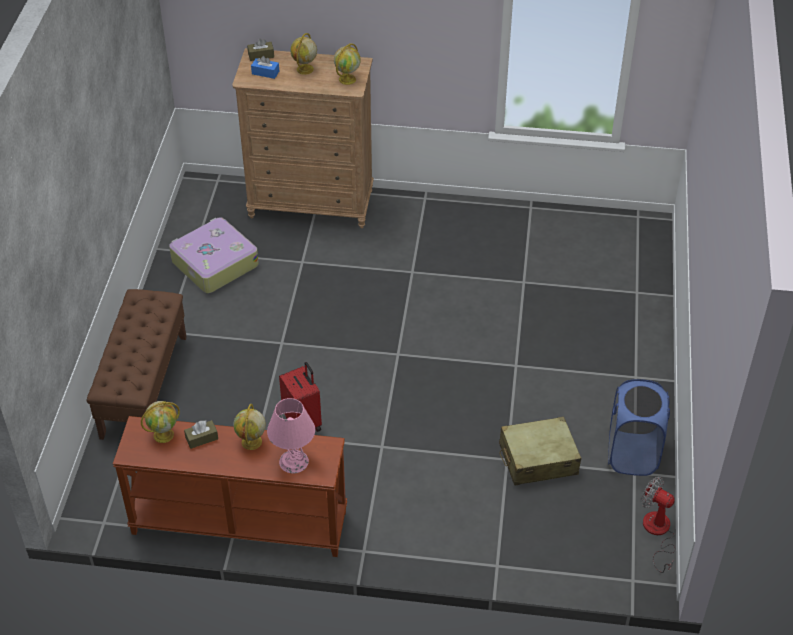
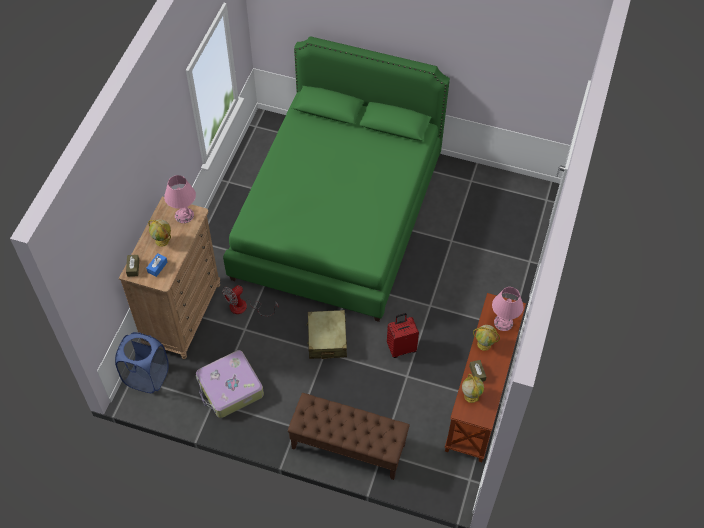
camera: 80 degrees left, 10 degrees up
(347, 79) = (184, 215): globe -> pink table lamp
(510, 324) = (338, 216): none -> green bed
(537, 459) = (454, 225): beige suitcase -> beige suitcase (327, 339)
(632, 454) = (457, 178): blue laundry basket -> blue laundry basket (146, 376)
(657, 533) = (515, 181): fan -> fan (244, 308)

